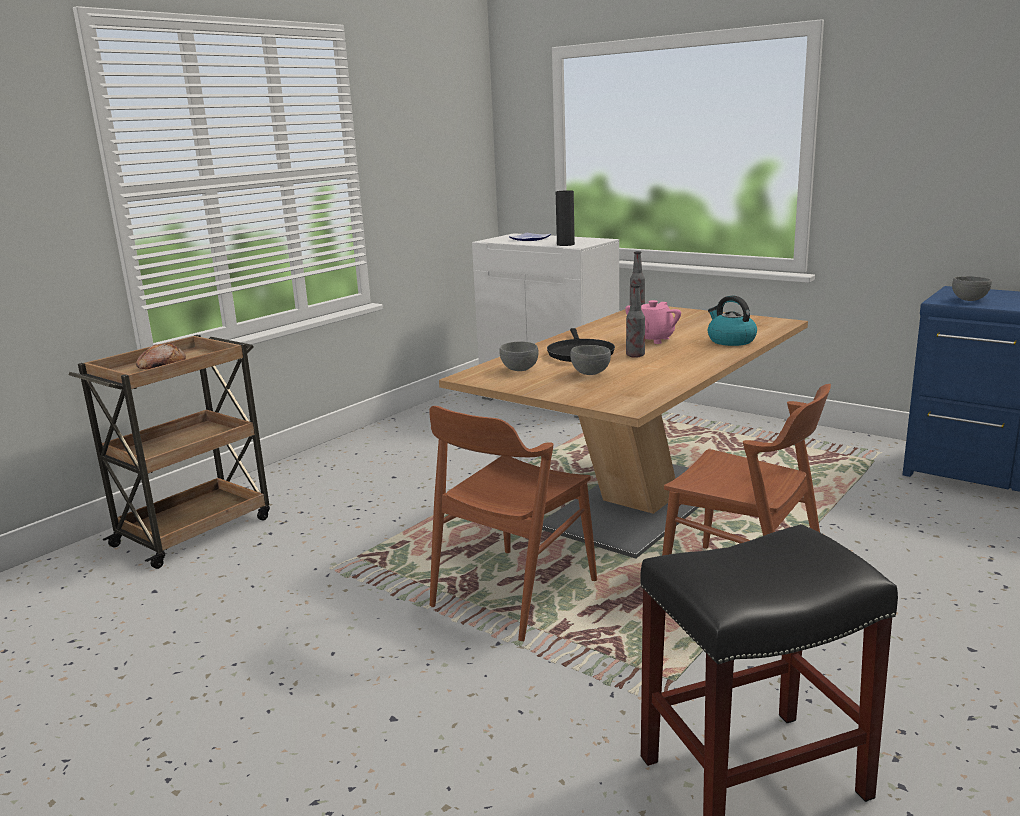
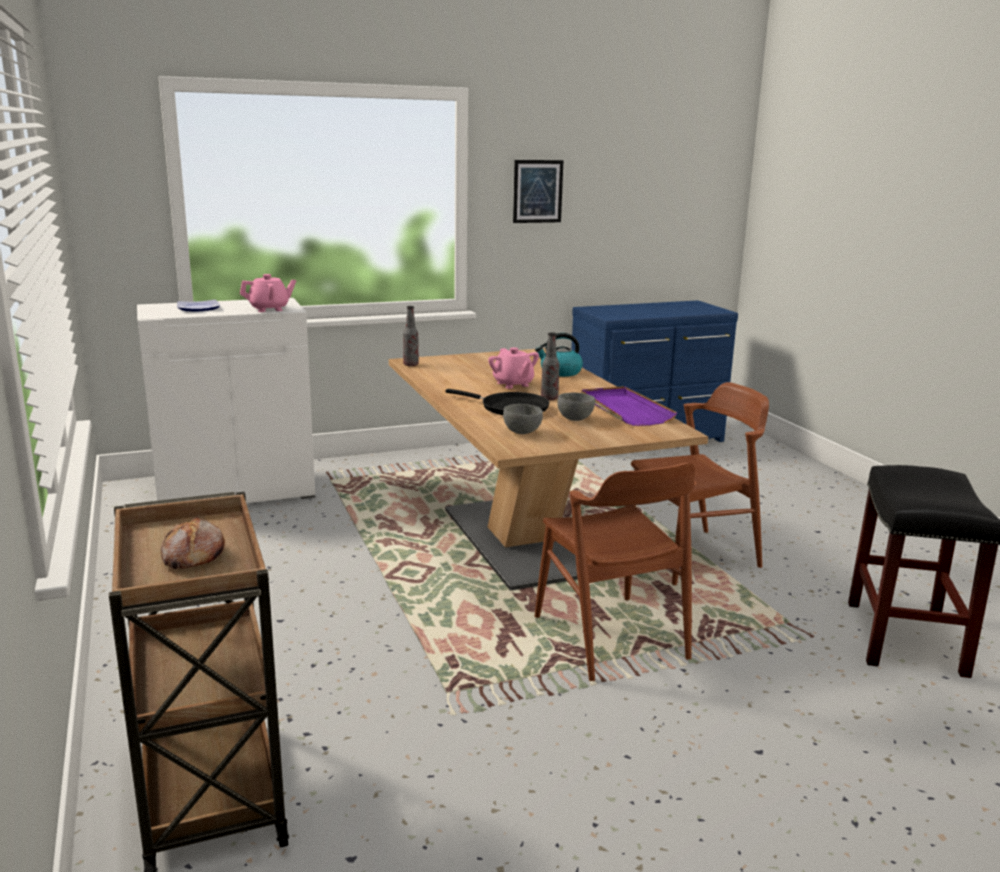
camera: 60 degrees left, 0 degrees up
(565, 244) = (269, 309): black vase -> pink teapot
(658, 379) = (624, 409): none -> purple tray
(907, 137) = (537, 191): none -> picture
(968, 300) = (620, 314): grey bowl -> none

